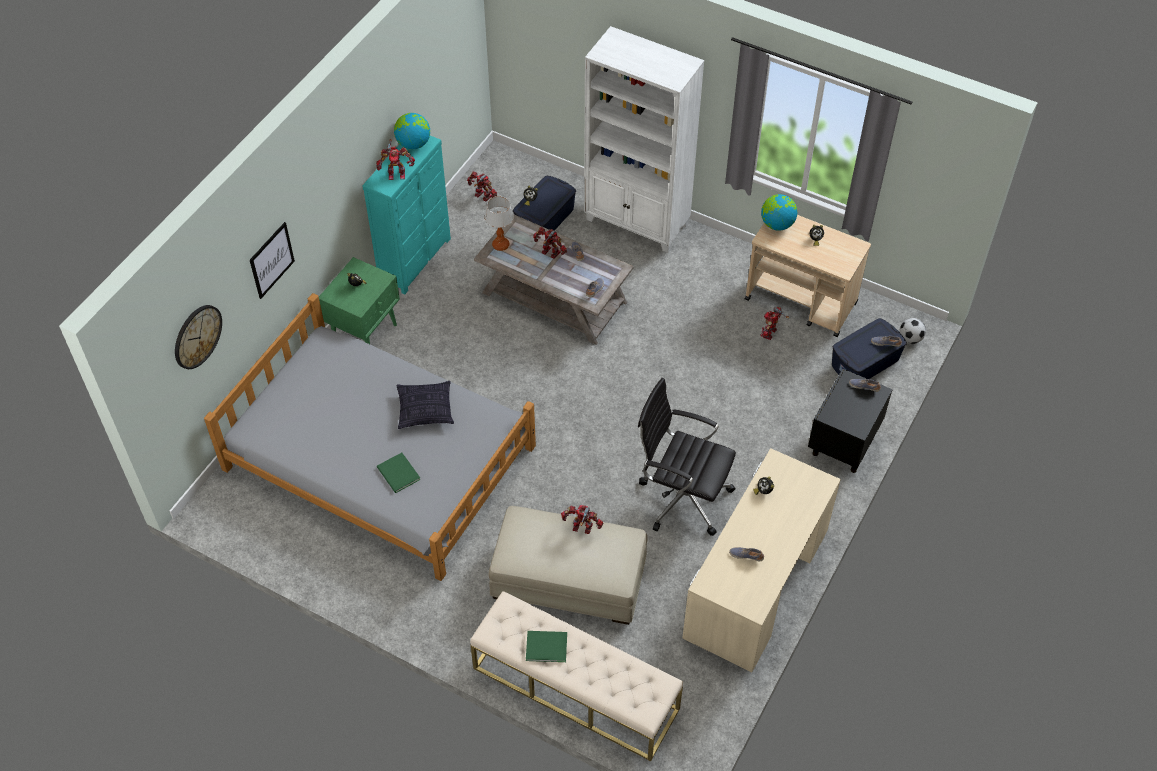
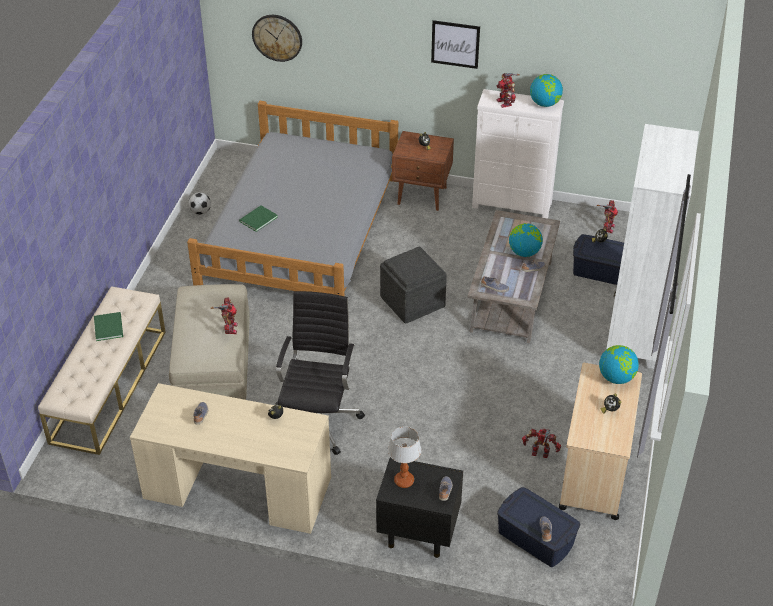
camera: 75 degrees right, 10 degrees down
(271, 260) = (368, 54): picture -> picture (455, 44)
(365, 332) = (422, 196): green nightstand -> brown nightstand
(416, 260) = (512, 206): turquoise dresser -> white dresser
(425, 410) = (325, 220): pillow -> none
(500, 245) = (518, 221): table lamp -> table lamp (404, 480)
(536, 380) = (413, 302): none -> grey ottoman
(550, 253) = (524, 252): toy robot -> globe
(910, 338) = (588, 575): football -> football (200, 212)

